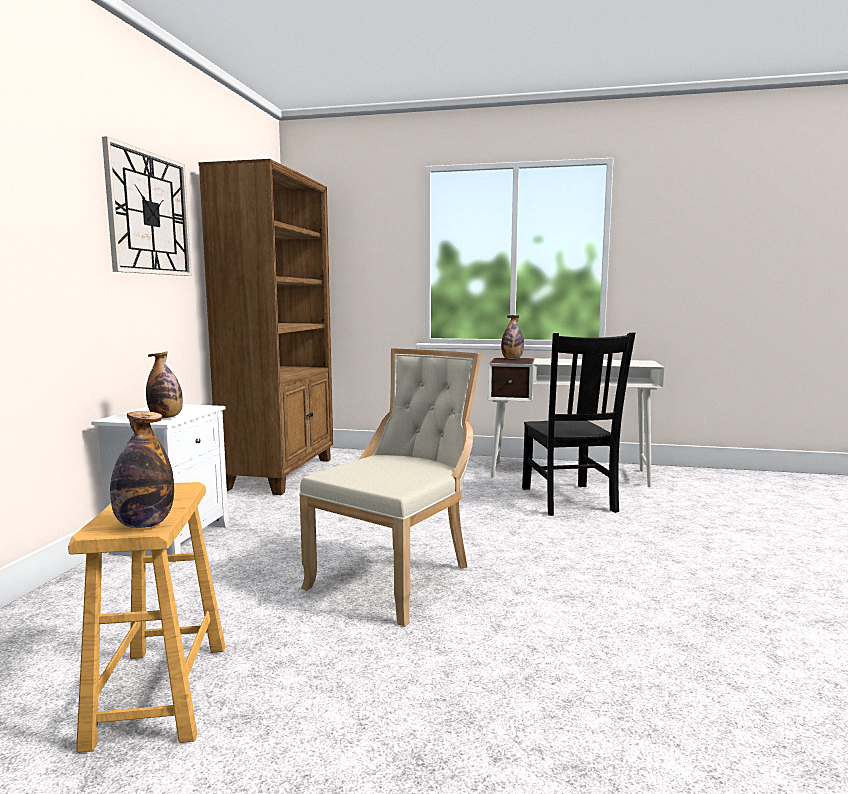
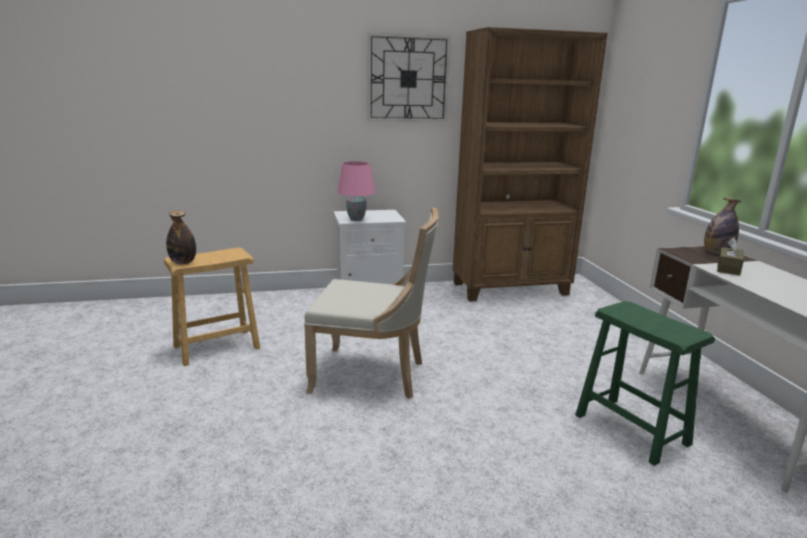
camera: 65 degrees right, 10 degrees up
(166, 417) = (356, 219): bottle -> pink table lamp
(547, 362) = (728, 268): none -> brown tissue box
(568, 500) = (631, 429): black chair -> green stool

